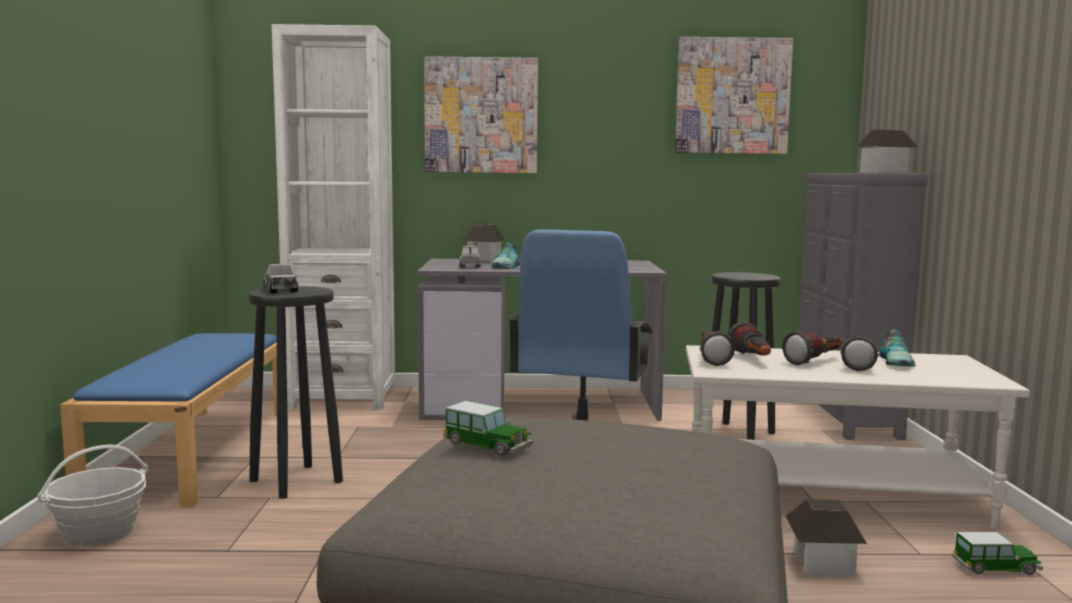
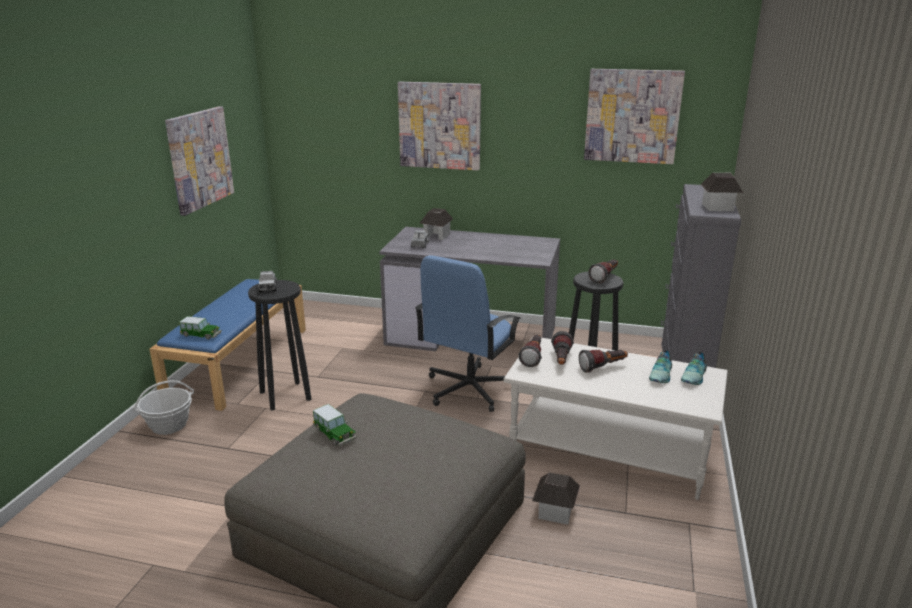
camera: 15 degrees right, 15 degrees up
(144, 128) = (199, 159): none -> picture
(342, 398) = (346, 318): white bookcase -> none
(507, 267) = (444, 248): shoe -> shoe (695, 376)
(859, 364) = (630, 375): flashlight -> flashlight (605, 277)
(996, 568) = (666, 532): toy car -> toy car (201, 335)

